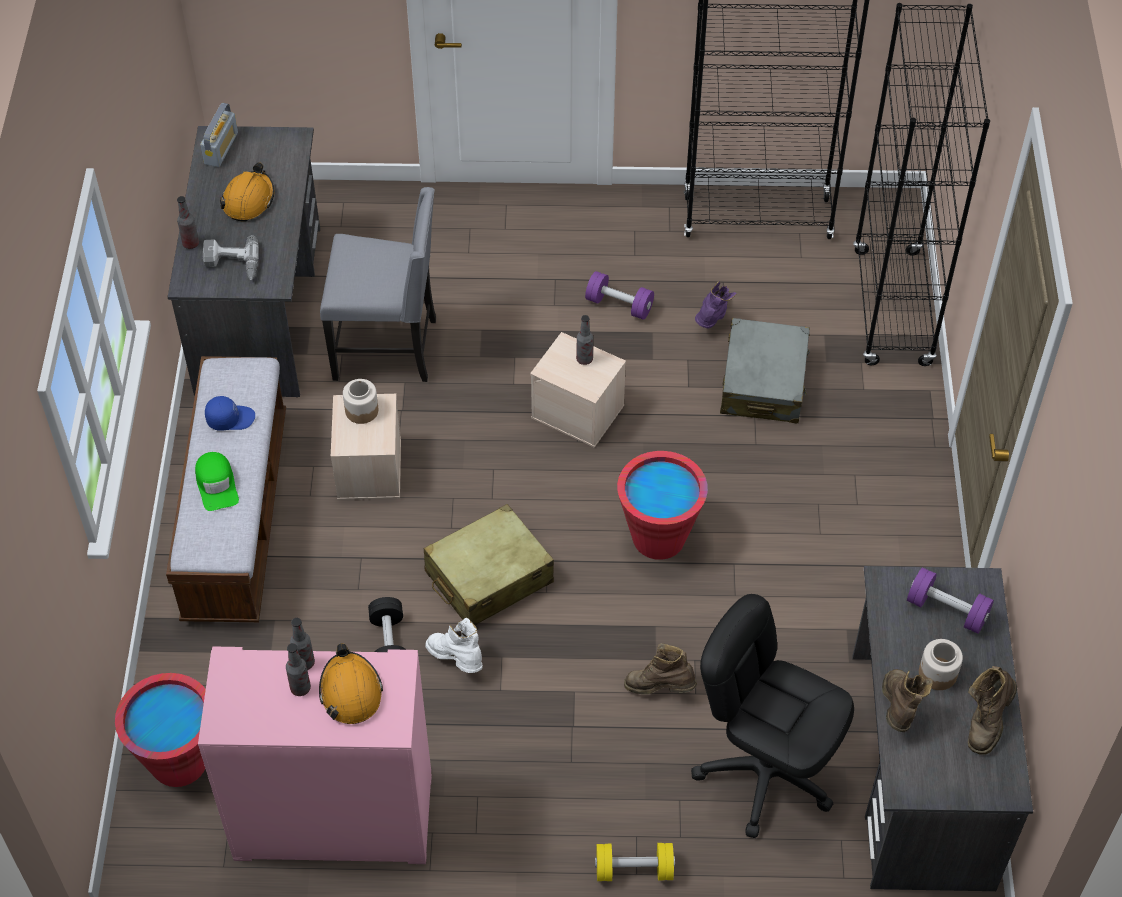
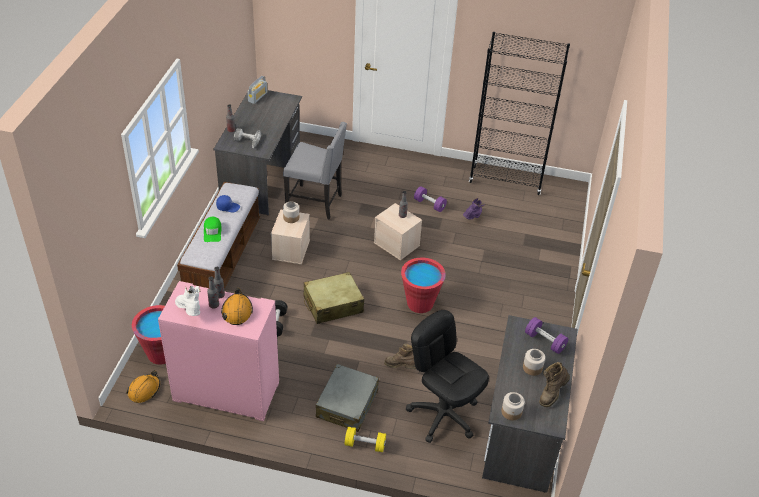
camera: 10 degrees right, 10 degrees down
(248, 200) = (263, 118): orange hard hat -> orange hard hat (144, 390)
(457, 660) = (306, 336): white boot -> white boot (190, 311)
(763, 382) = (490, 248): grey suitcase -> grey suitcase (347, 404)
(892, 308) = (561, 228): black bookcase -> none
(899, 710) = (508, 380): brown boot -> none
(922, 778) = (511, 412): none -> jar

